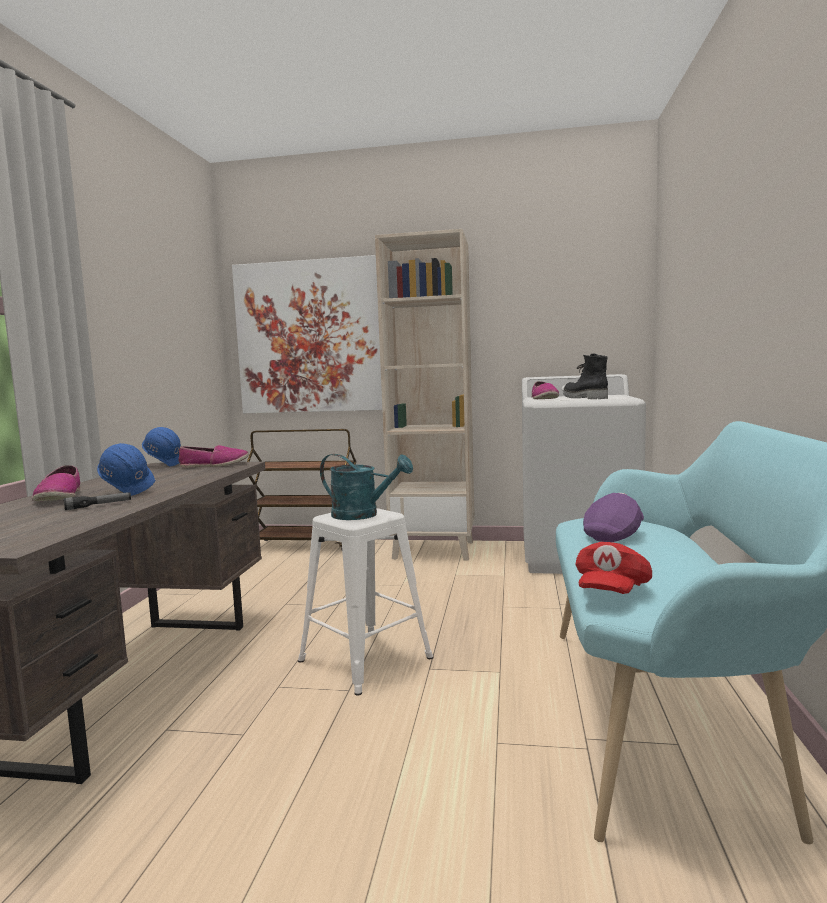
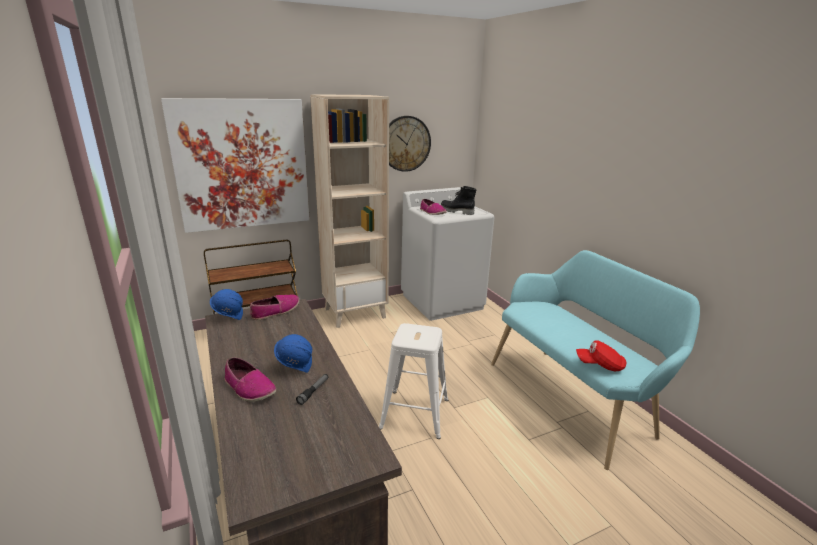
camera: 35 degrees left, 15 degrees up
(363, 515) = (421, 334): turquoise watering can -> none
(526, 308) = (405, 144): none -> wall clock
(611, 592) = (600, 365): red cap -> red cap turned 105 degrees clockwise
(614, 535) = (547, 318): purple cap -> none

